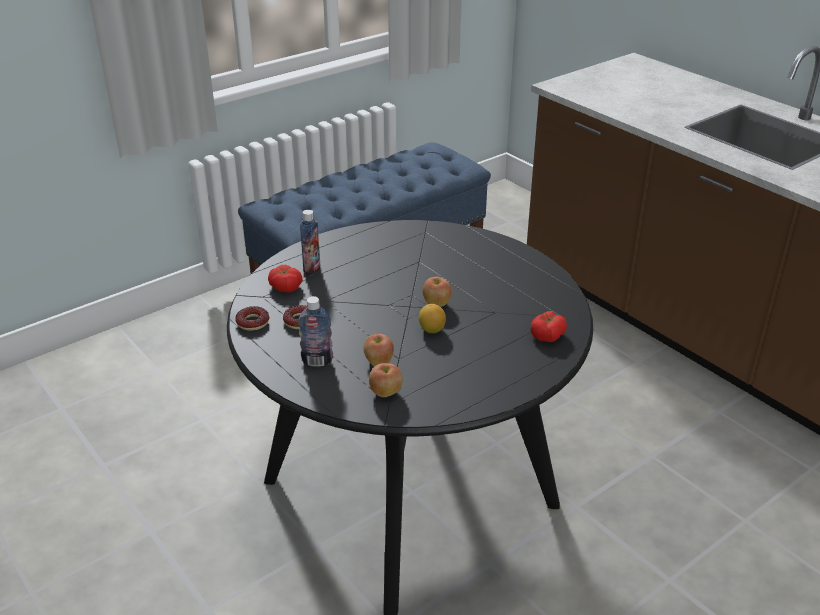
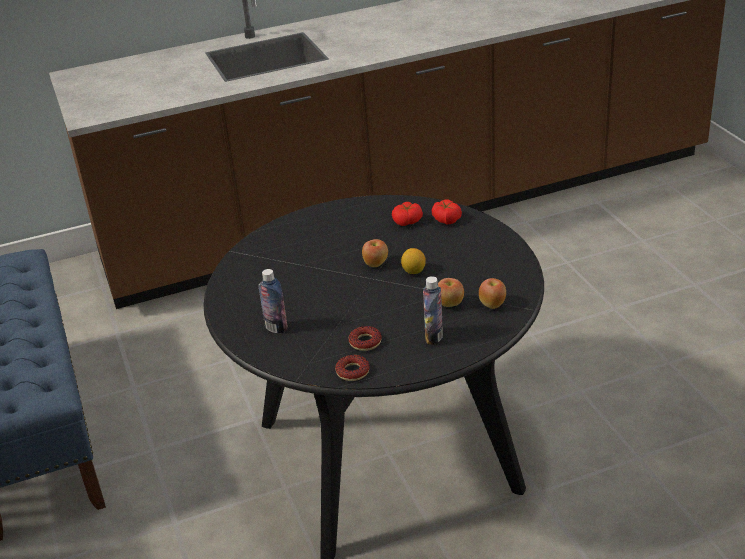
camera: 70 degrees left, 0 degrees up
(285, 287) = (299, 347): tomato -> tomato (407, 221)

